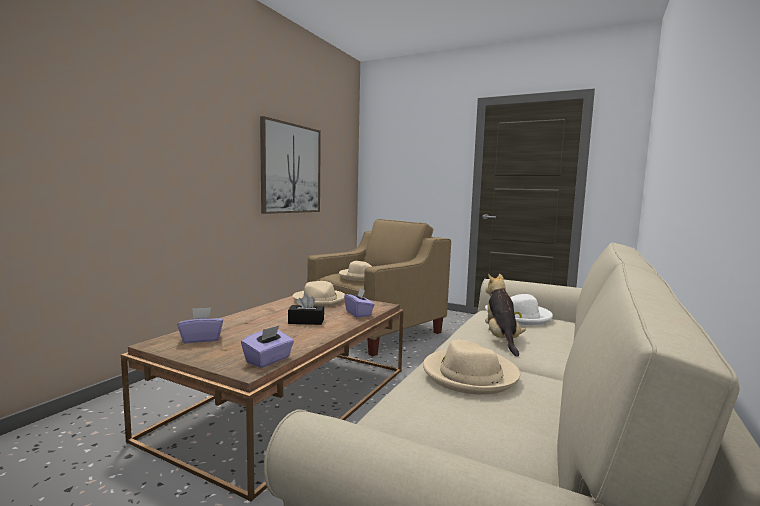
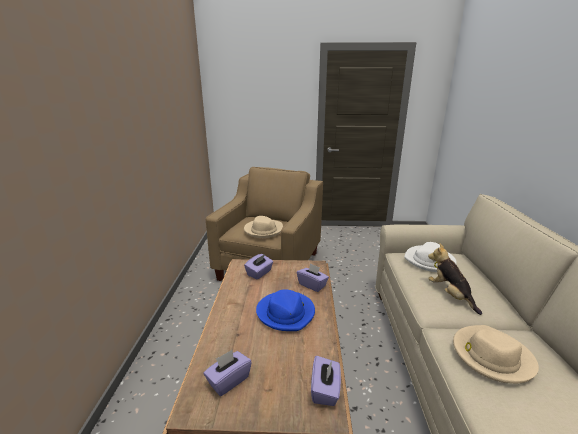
camera: 25 degrees left, 15 degrees up
(291, 169) = (166, 129): picture -> none
(306, 321) = (286, 313): black tissue box -> blue hat
(320, 300) = (259, 273): beige hat -> purple tissue box

